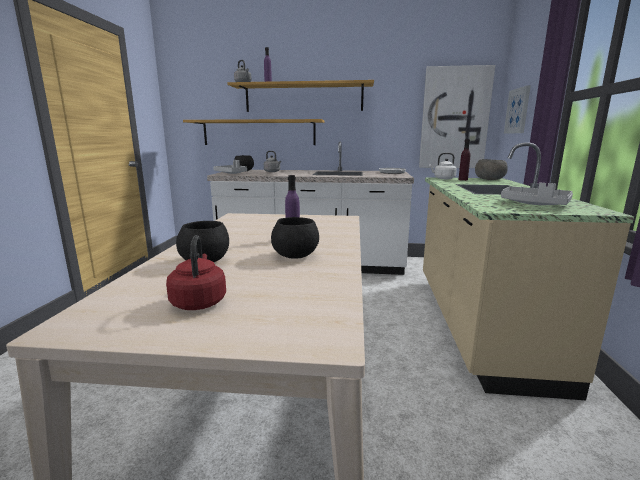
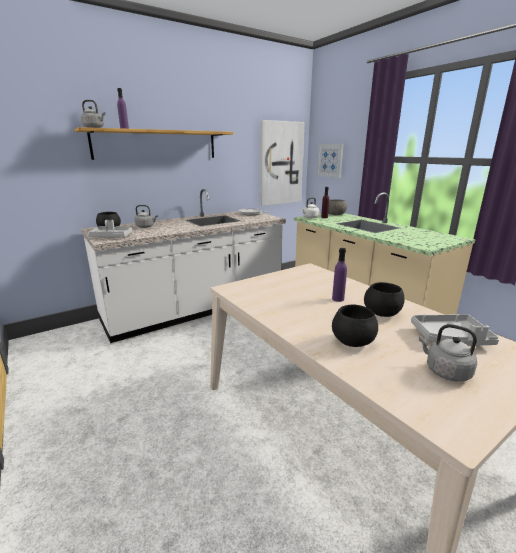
camera: 40 degrees left, 5 degrees up
(199, 301) = (445, 371): red kettle -> grey kettle
(259, 133) = (109, 183): shelf -> none
(534, 204) = (425, 238): grey tray -> grey tray (450, 338)

